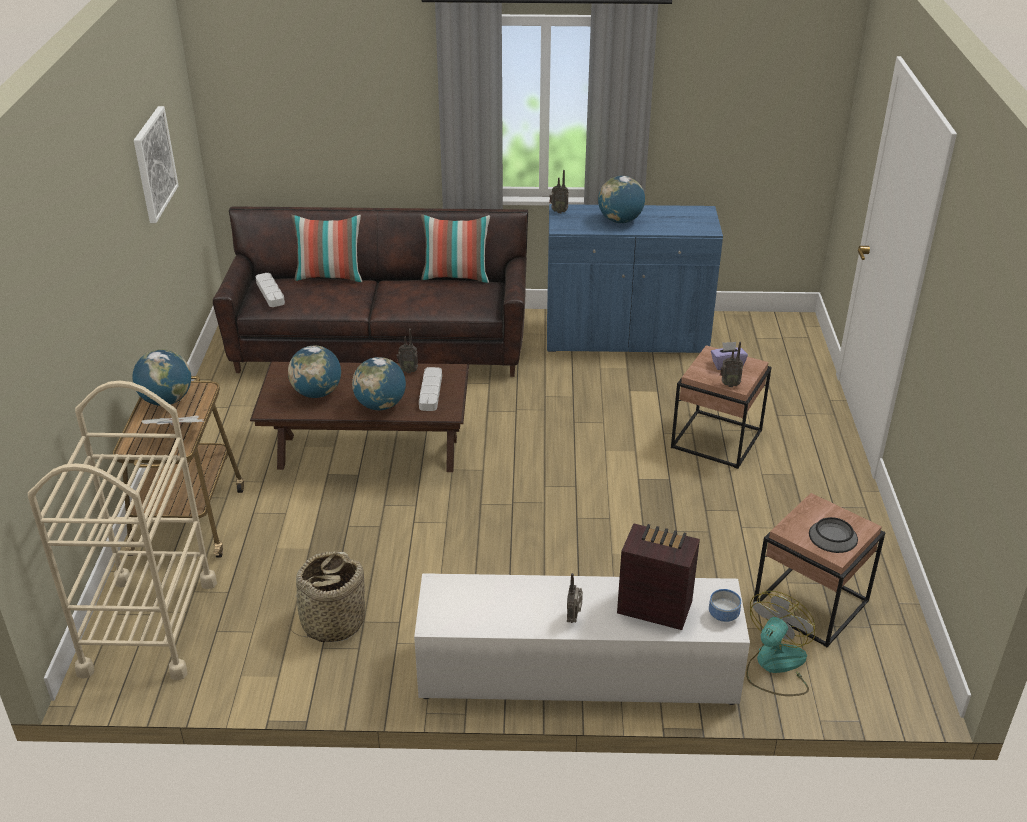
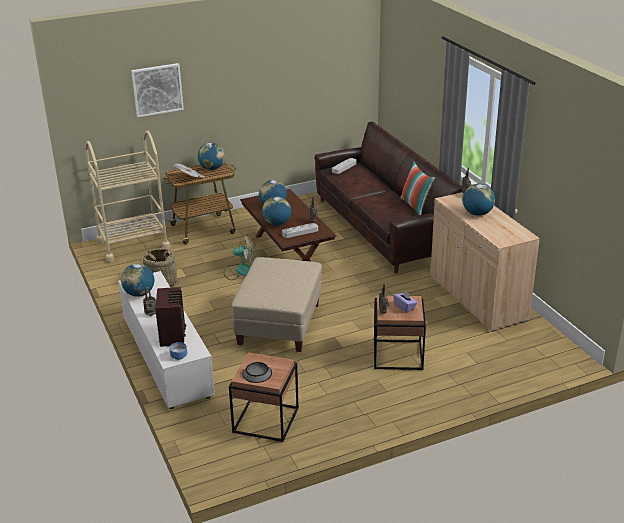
camera: 65 degrees right, 5 degrees down
(154, 164) = (303, 73): picture -> picture (157, 89)
(330, 276) = (376, 176): pillow -> none
(486, 618) = (139, 294): none -> globe
(570, 520) = (279, 324): none -> beige ottoman
(626, 337) = (477, 298): blue cabinet -> beige cabinet
(775, 666) = (206, 417): fan -> fan (240, 271)

